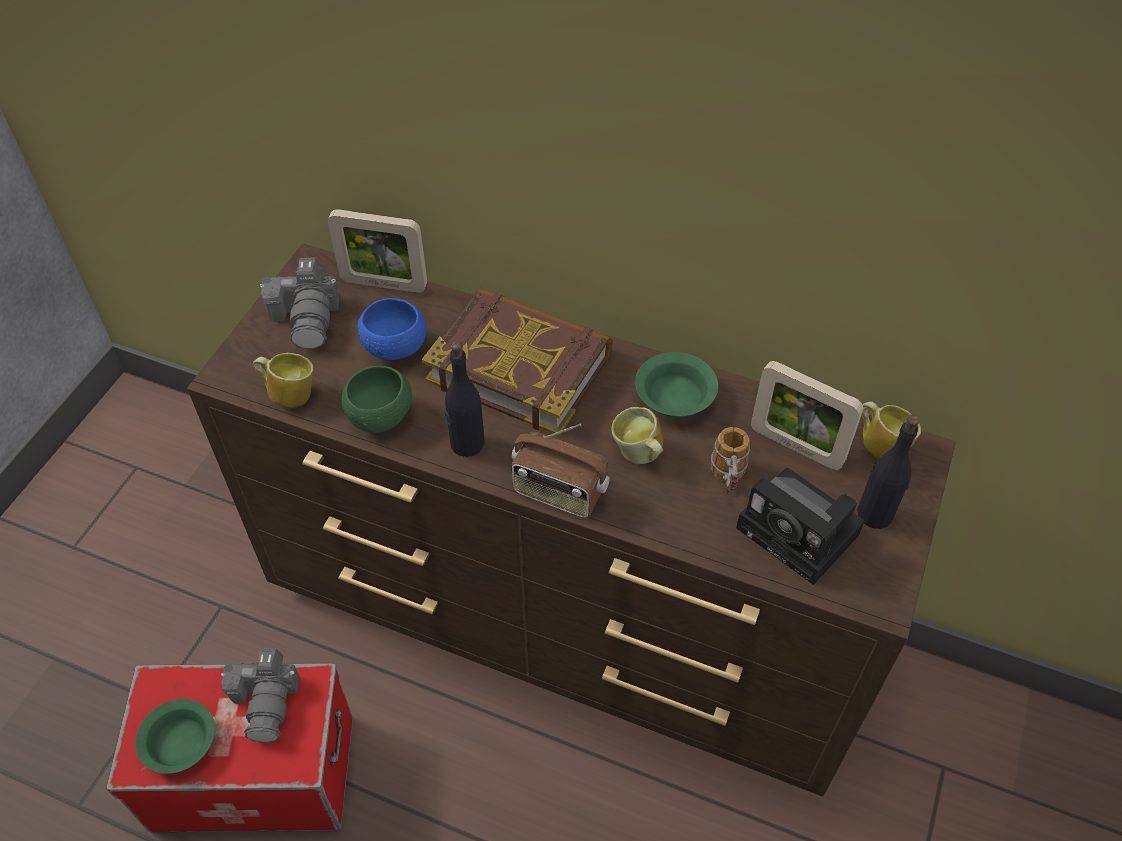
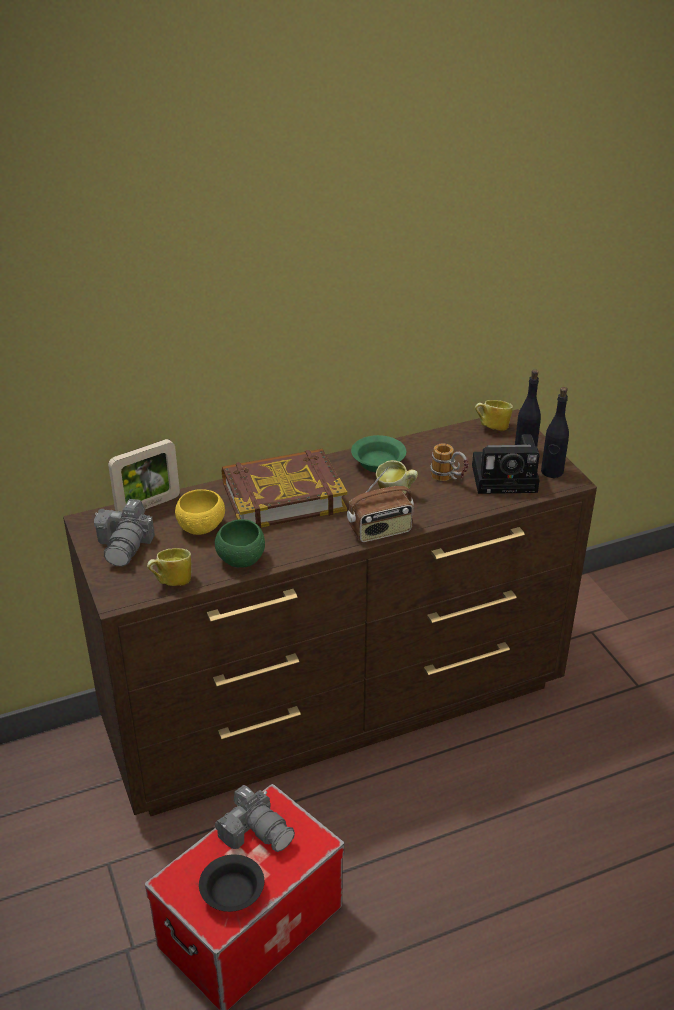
camera: 45 degrees left, 15 degrees down
(182, 742) = (232, 892): green bowl -> black bowl
(307, 318) = (125, 545): camera -> camera turned 60 degrees clockwise
(395, 348) = (201, 527): blue bowl -> yellow bowl
(466, 443) = (305, 542): black bottle -> black bottle (552, 472)
(796, 447) = (458, 449): picture frame -> none

